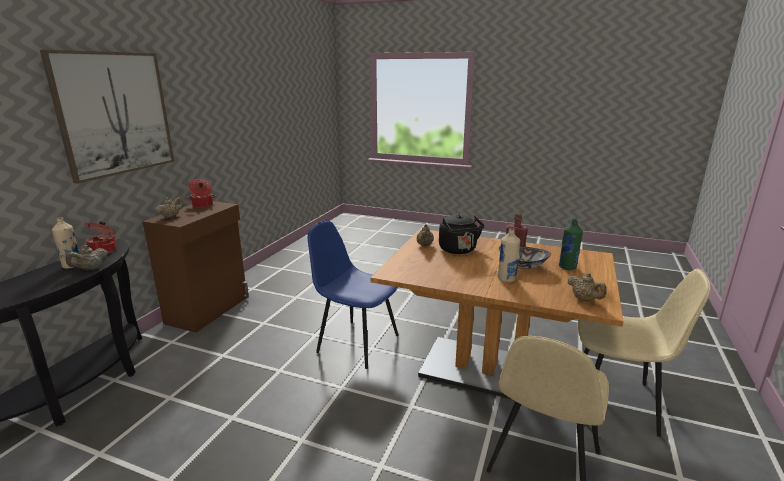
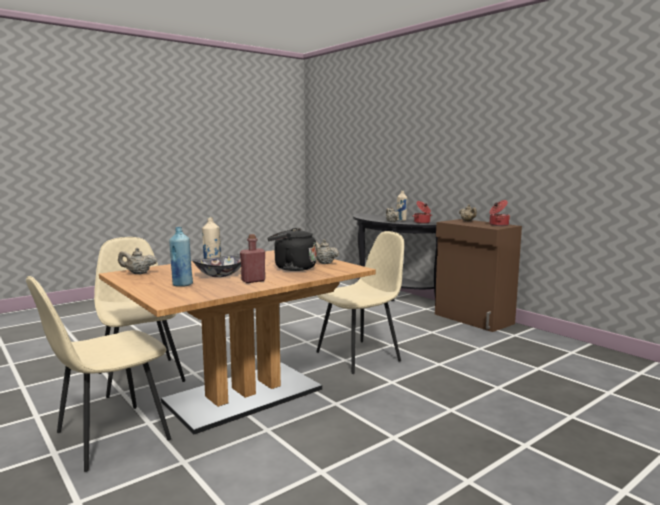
camera: 120 degrees right, 10 degrees down
(115, 114) = (467, 135): picture -> none
(356, 343) = (360, 356): blue chair -> beige chair
(567, 267) = (182, 284): green bottle -> blue bottle

